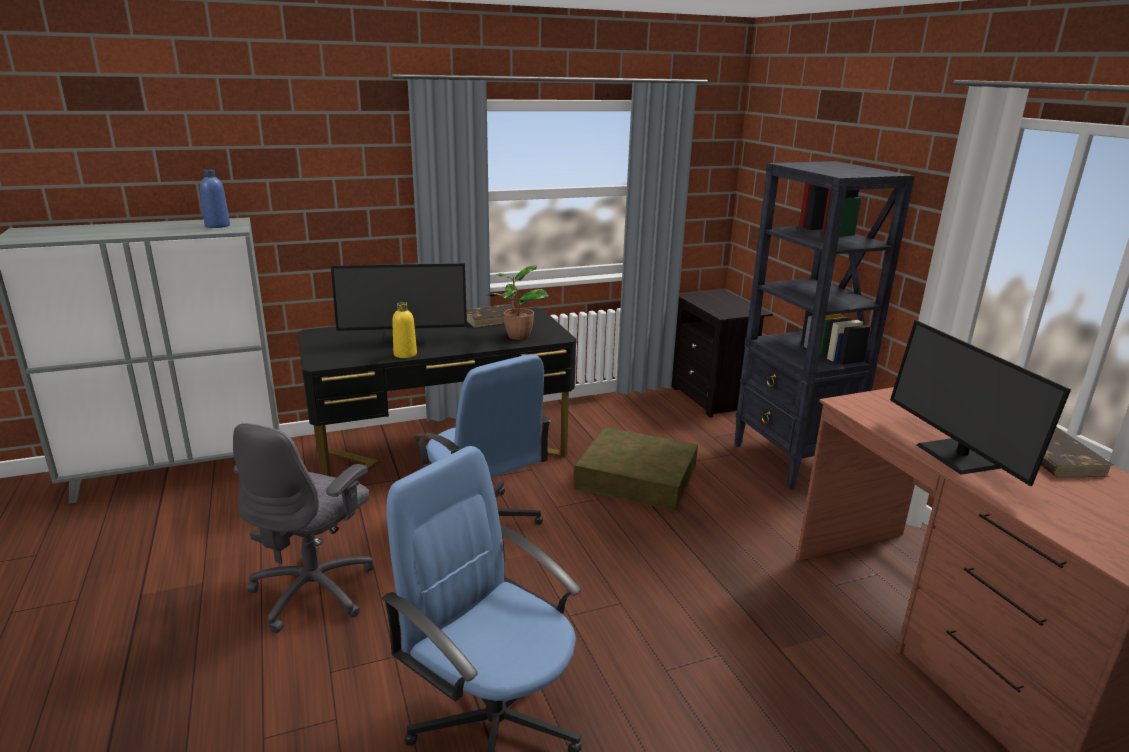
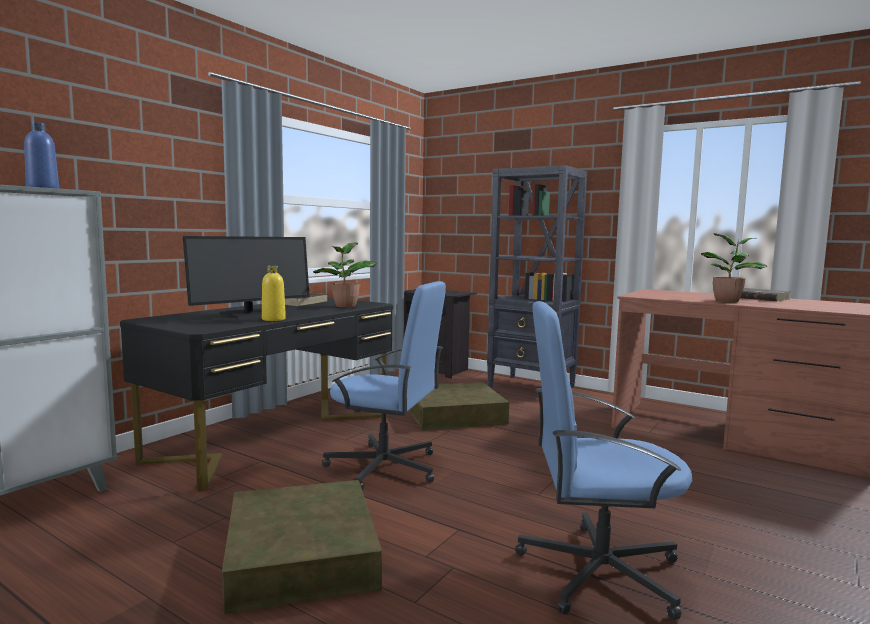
camera: 35 degrees left, 15 degrees down
(315, 590) = (301, 555): grey office chair -> brown storage box
(960, 456) = (728, 301): monitor -> potted plant

